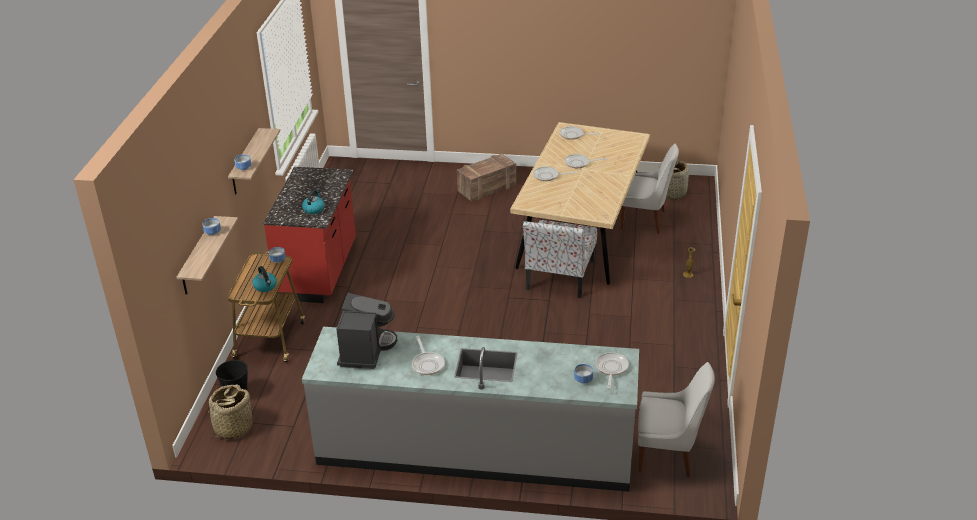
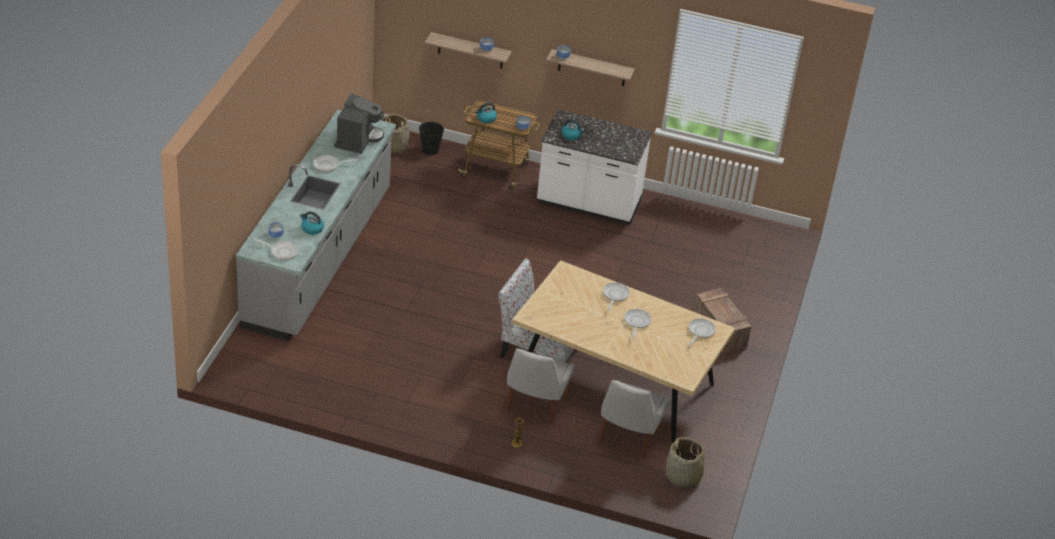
camera: 95 degrees right, 5 degrees up
(319, 271) = (588, 204): red counter -> white counter
(365, 350) = (358, 139): coffee machine -> coffee machine turned 90 degrees counterclockwise
(558, 354) = (312, 229): none -> kettle
(668, 455) = (269, 359): white chair -> white chair (535, 405)

